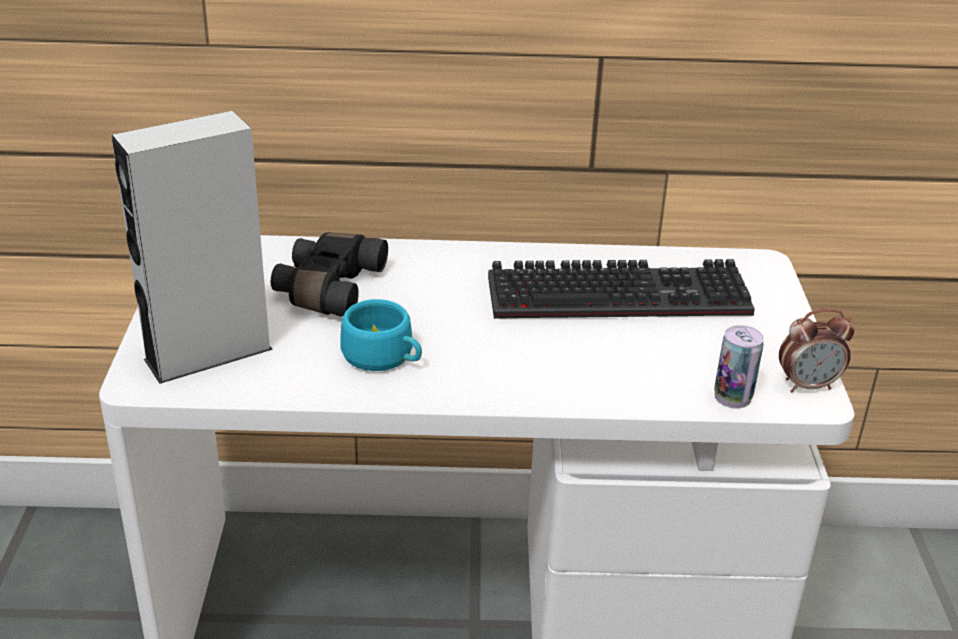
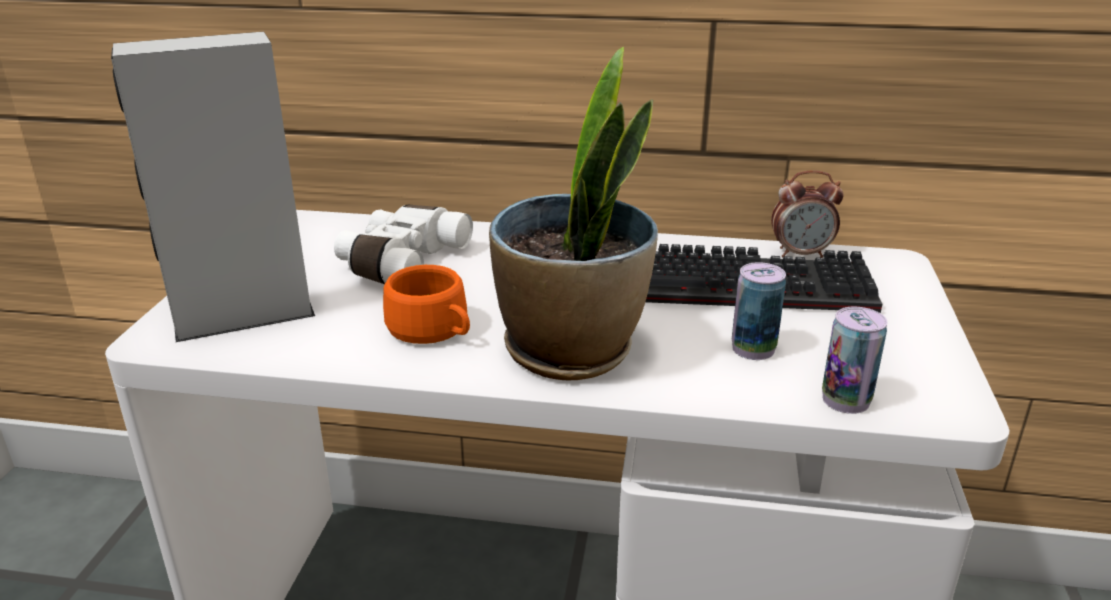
camera: 10 degrees right, 5 degrees down
(327, 288) = (400, 262): black binoculars -> white binoculars
(384, 357) = (433, 331): turquoise cup -> orange cup
(507, 369) = (572, 351): none -> potted plant
(655, 356) = (753, 349): none -> can
(808, 385) = (946, 393): alarm clock -> alarm clock (801, 254)

